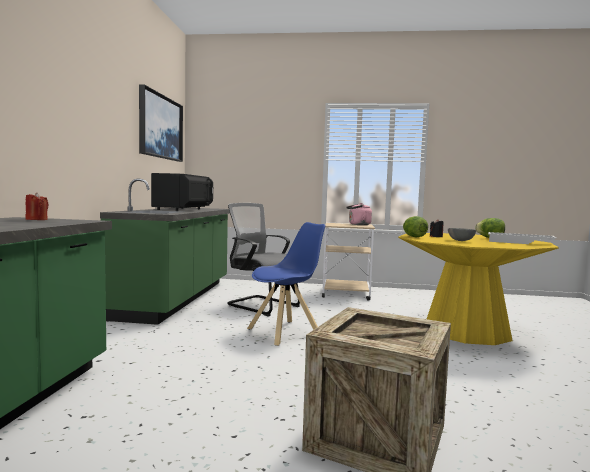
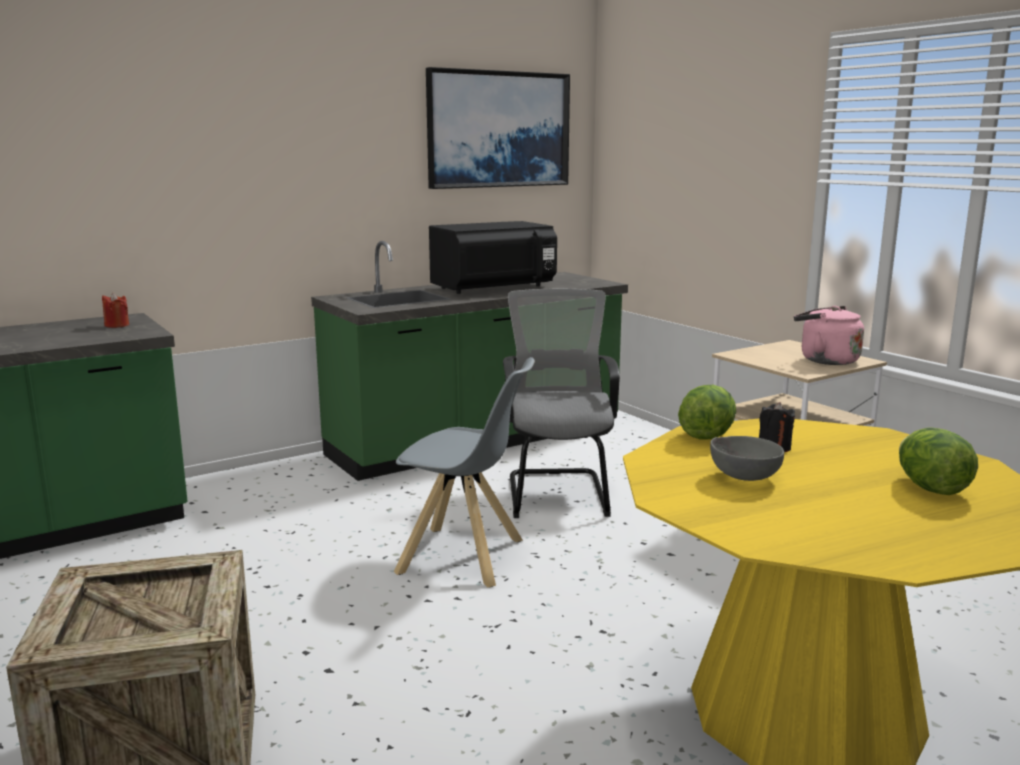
camera: 50 degrees right, 10 degrees up
(286, 332) = (465, 557): blue chair -> grey chair
(519, 242) = (897, 529): white tray -> none

